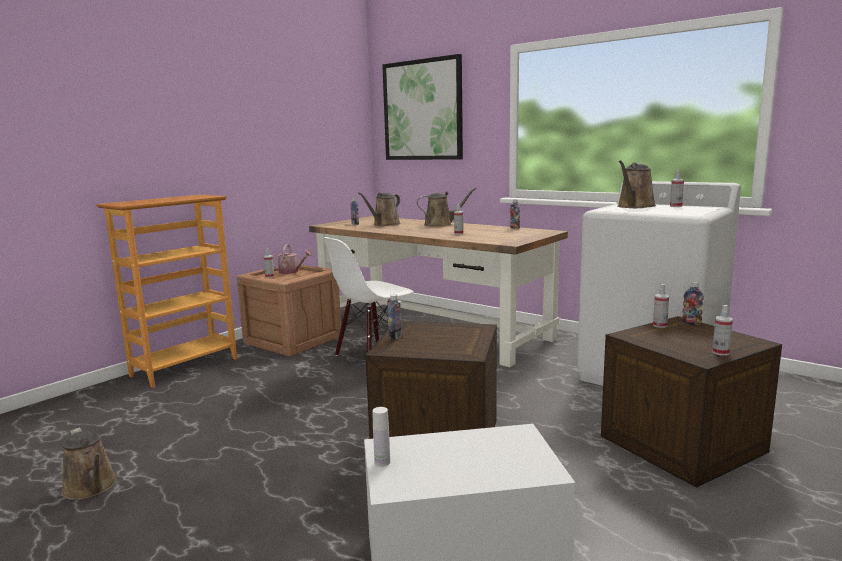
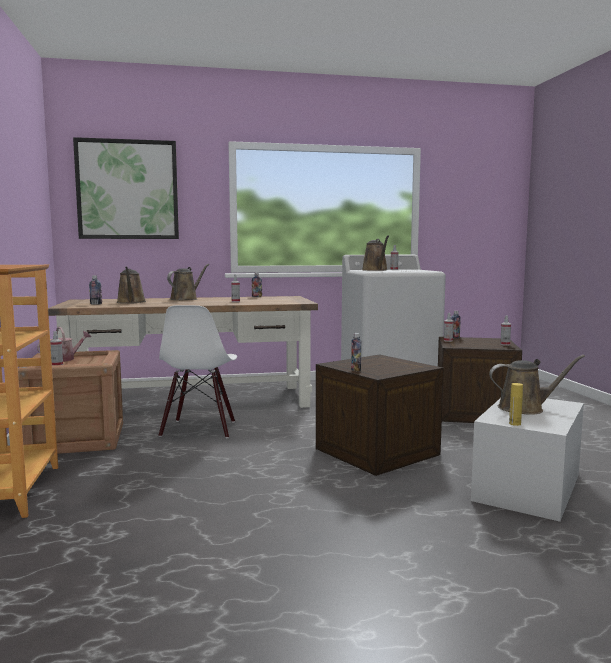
camera: 50 degrees left, 5 degrees down
(91, 488) = (225, 587): brown watering can -> brown watering can (525, 408)
(382, 462) = (515, 423): white bottle -> yellow bottle

